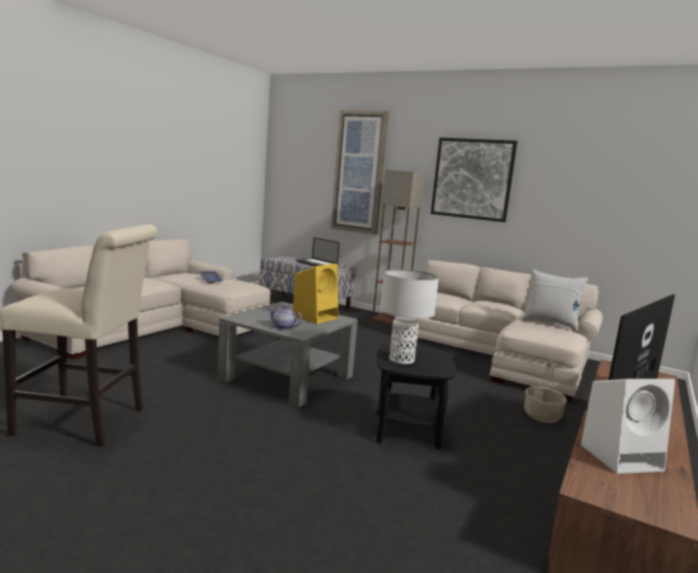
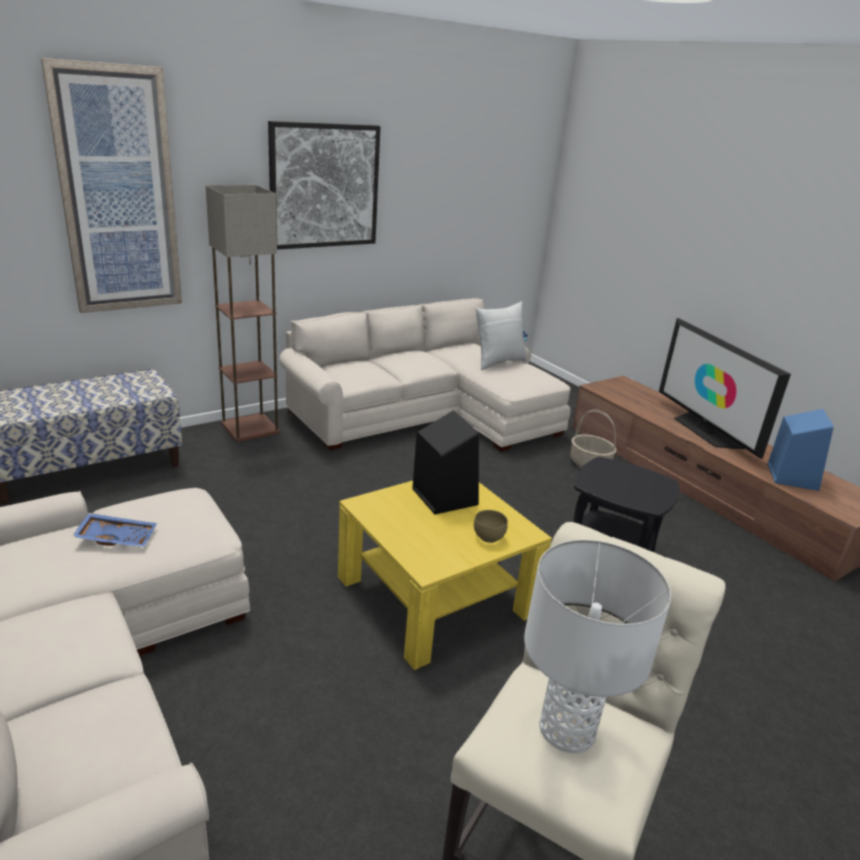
camera: 65 degrees left, 15 degrees up
(283, 327) = (490, 537): teapot -> brown bowl
(287, 378) = (435, 595): grey coffee table -> yellow coffee table
(315, 317) = (443, 496): yellow speaker -> black speaker
(316, 264) = (99, 392): laptop -> none
(402, 359) = (631, 492): white table lamp -> white table lamp (566, 728)
(622, 457) = (791, 476): white speaker -> blue speaker

